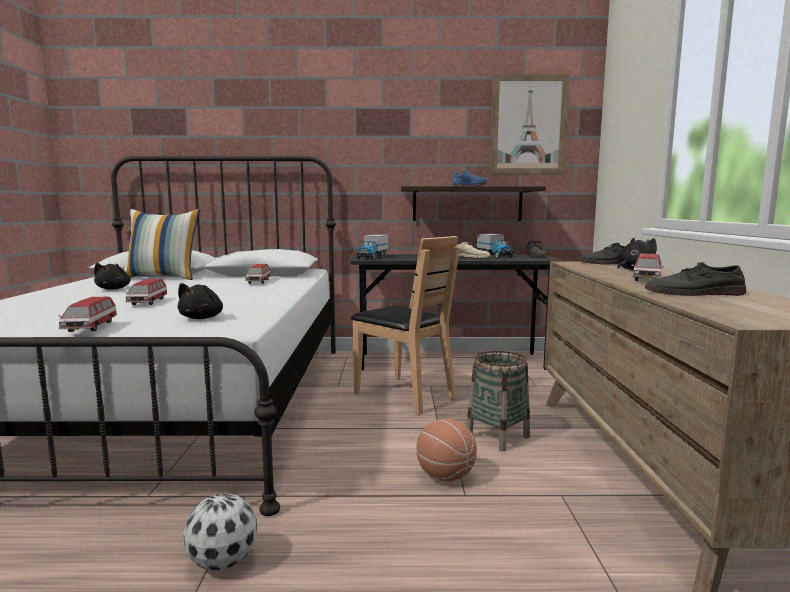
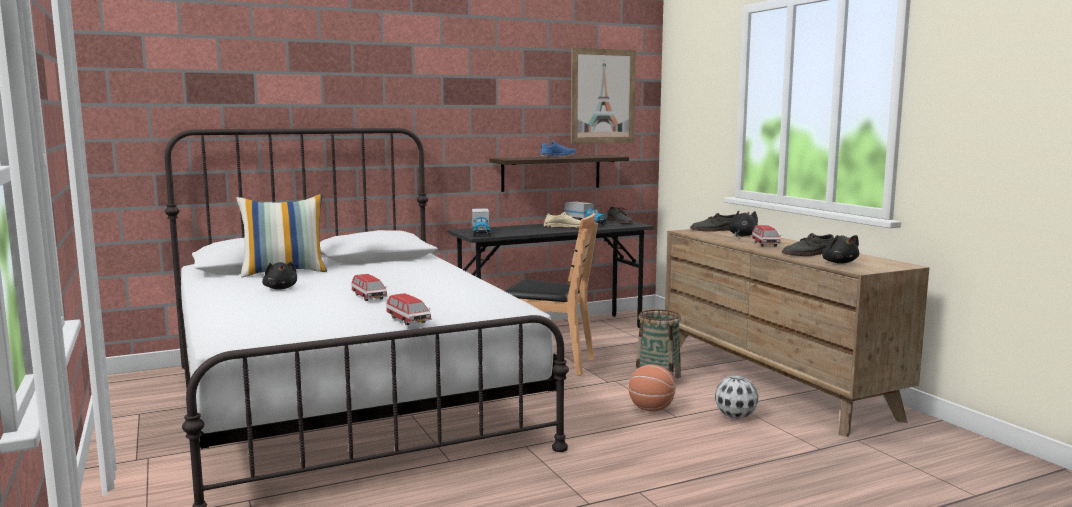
camera: 25 degrees left, 0 degrees up
(203, 318) = (468, 304): black plush toy -> black plush toy (839, 263)
(222, 563) = (571, 478): football -> football (735, 417)
(258, 282) = (403, 268): toy car -> none

